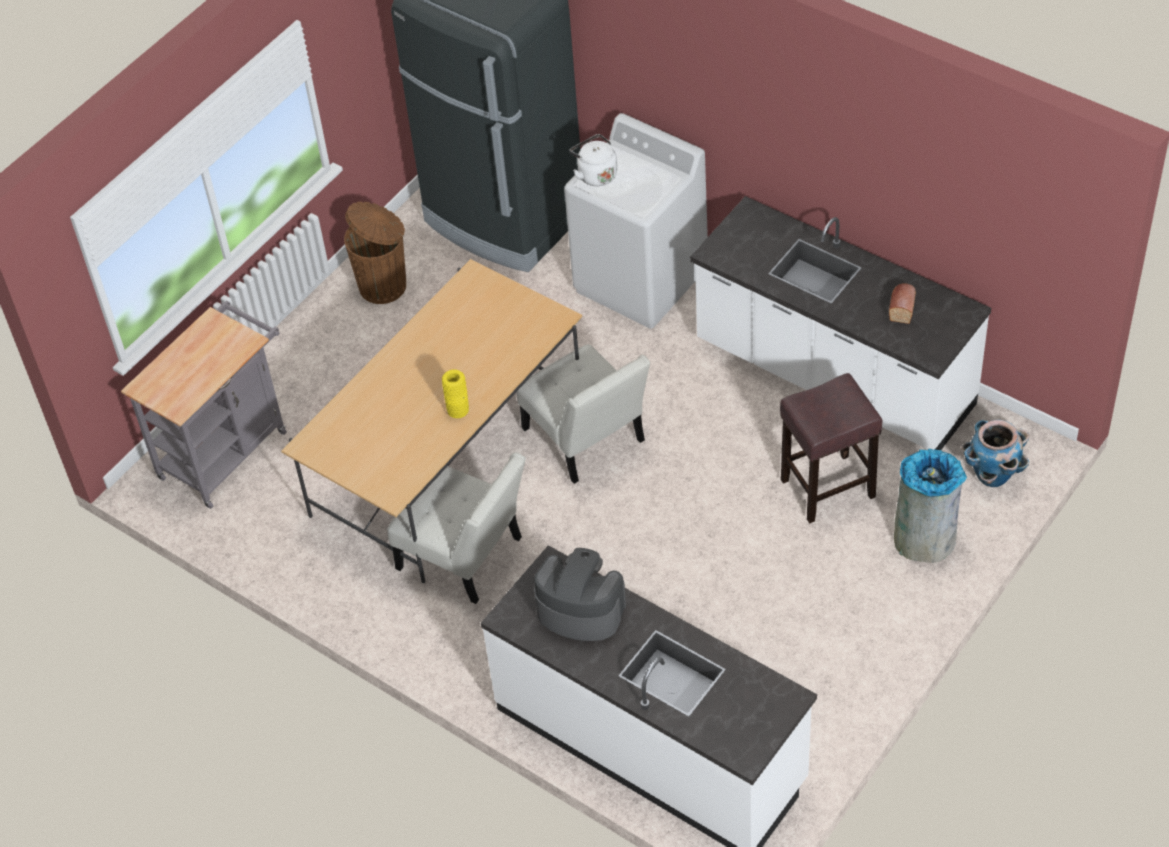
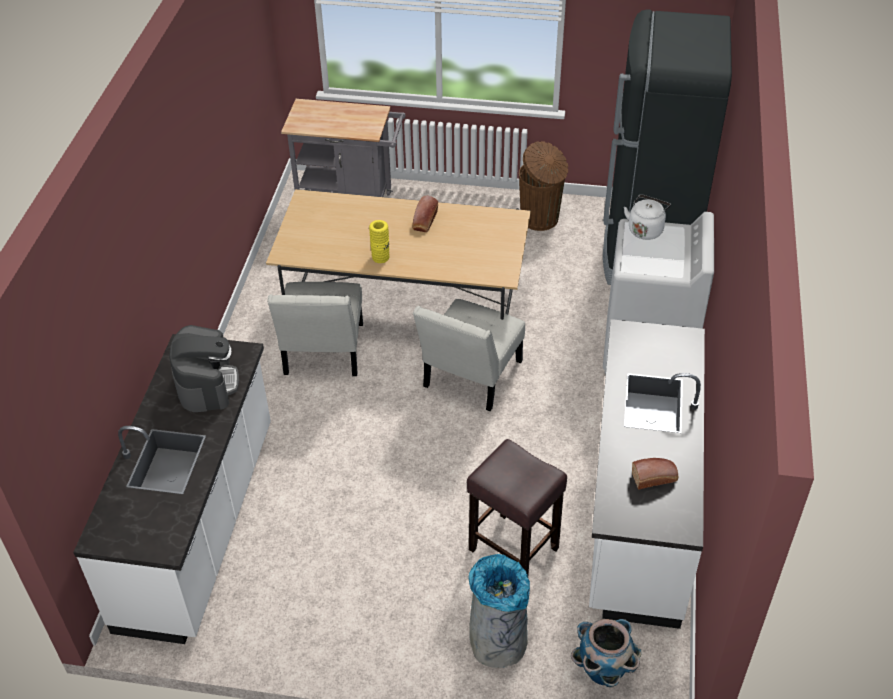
camera: 60 degrees right, 5 degrees down
(425, 353) = (424, 221): none -> bread

